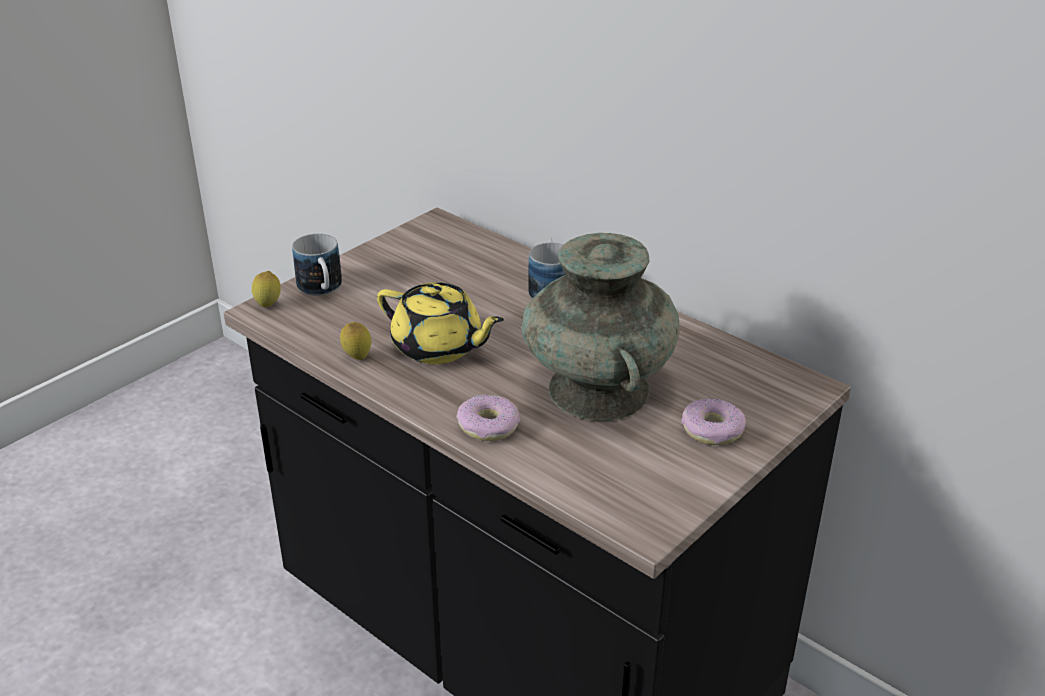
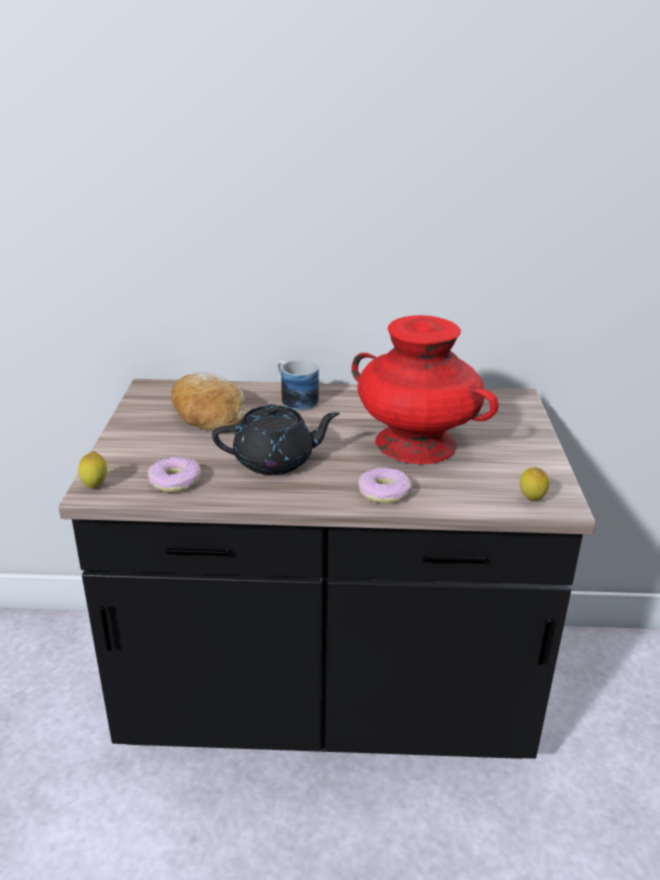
camera: 40 degrees left, 5 degrees down
(322, 290) = (125, 459): mug -> none
(357, 358) = (225, 491): lemon -> lemon (531, 500)
(438, 347) = (275, 461): yellow teapot -> black teapot
(446, 274) = (208, 416): none -> bread
(599, 390) = (416, 444): turquoise vase -> red vase
(712, 430) = (509, 438): donut -> donut (175, 482)

